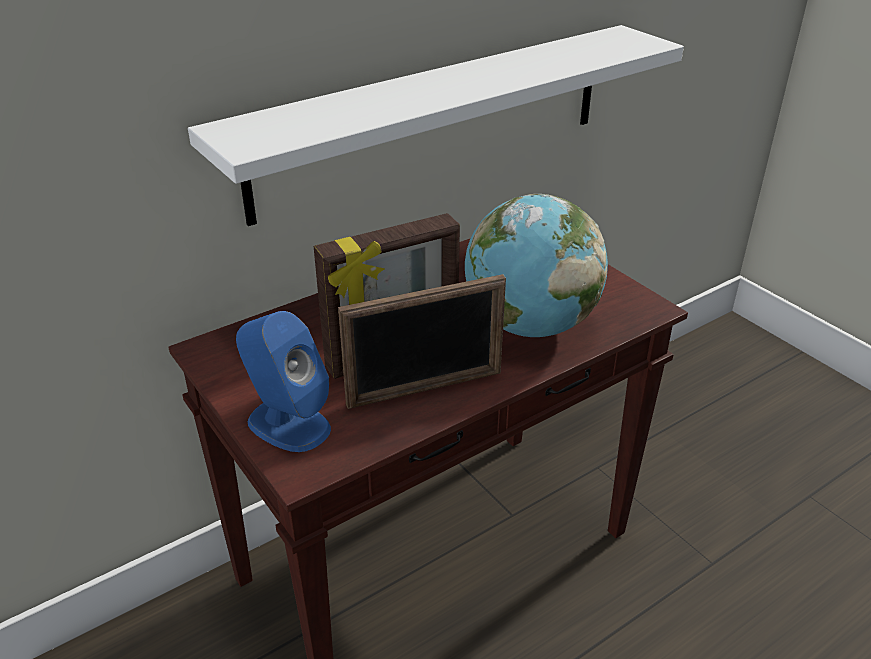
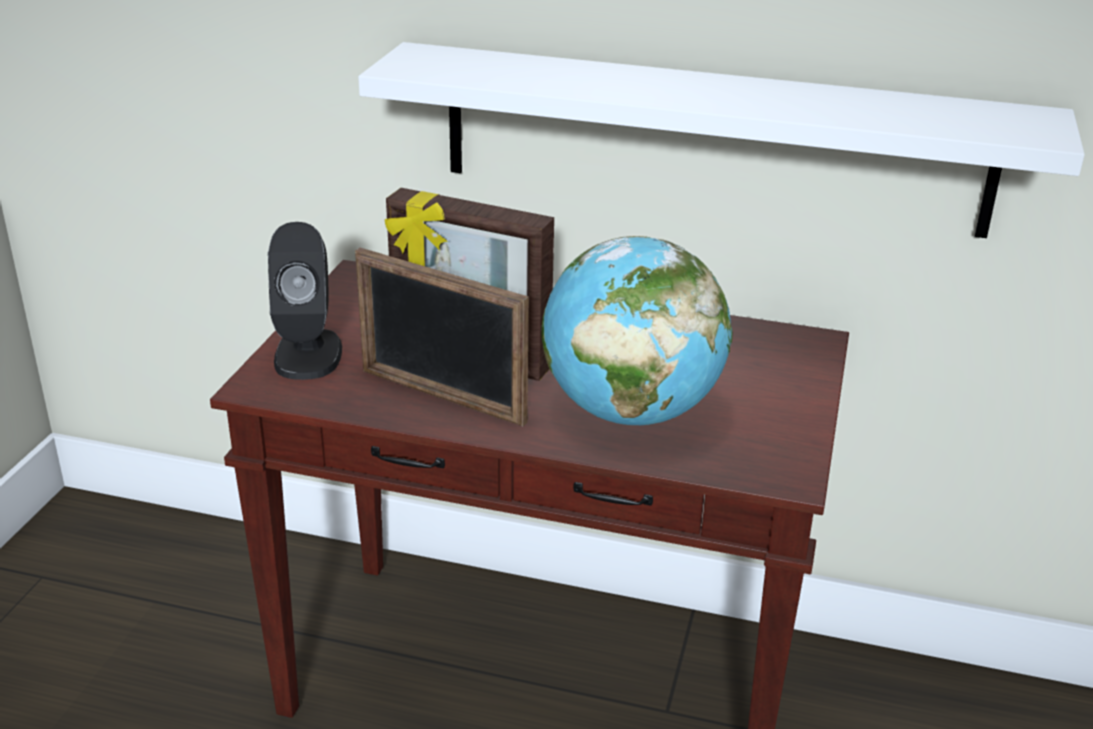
camera: 50 degrees right, 5 degrees down
(288, 424) = (308, 354): blue speaker -> black speaker

